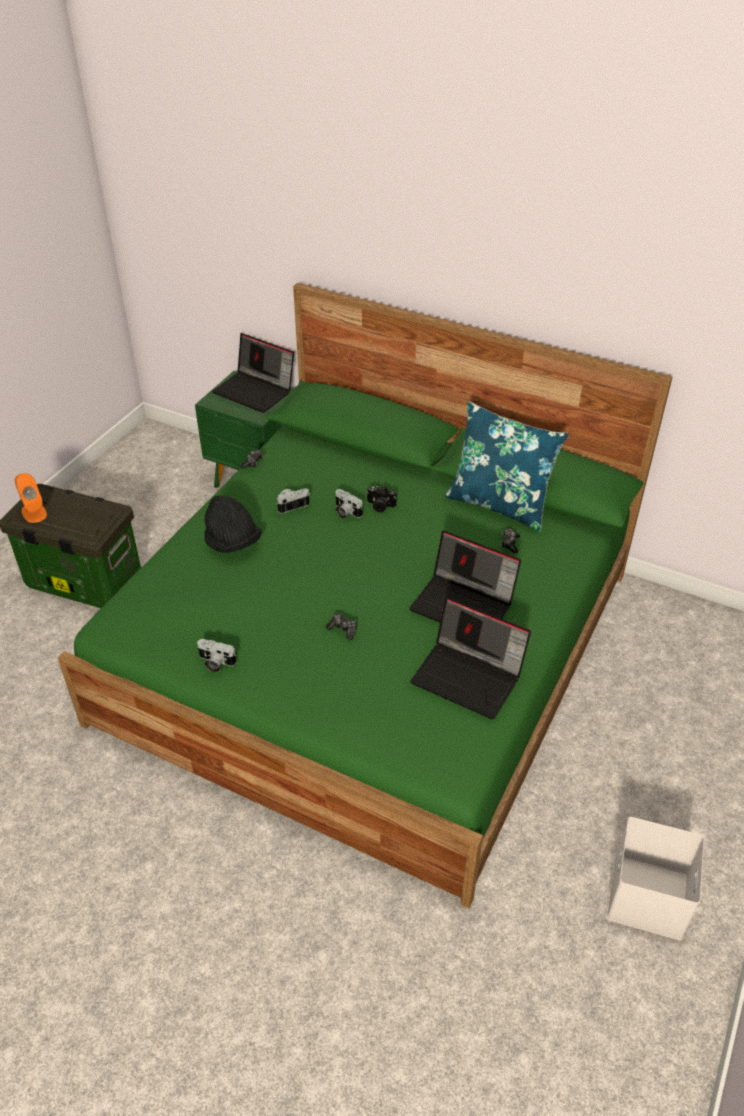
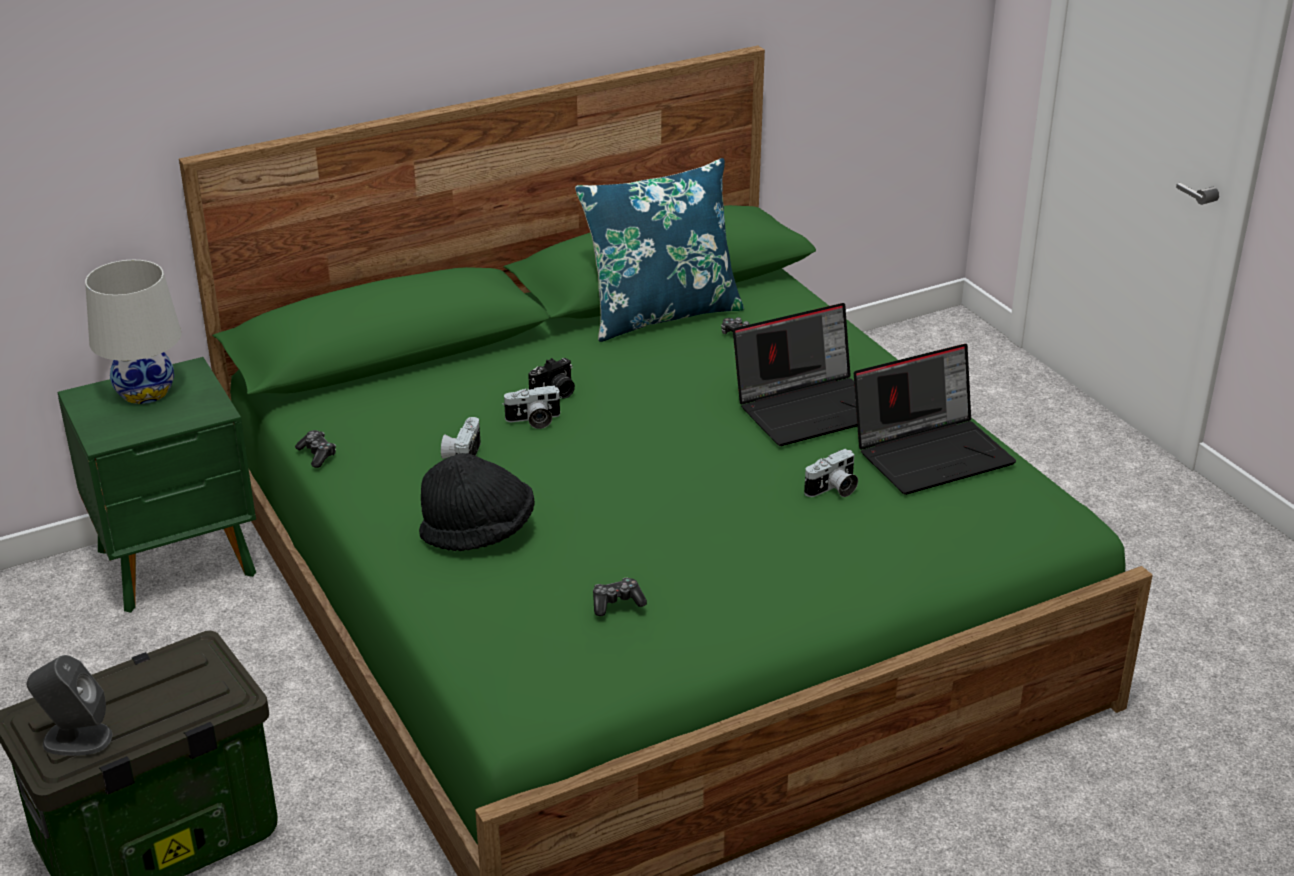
camera: 55 degrees left, 10 degrees down
(34, 512) = (76, 739): orange speaker -> grey speaker
(215, 663) = (712, 632): camera -> camera (833, 490)
(255, 391) = (145, 391): laptop -> white table lamp
(343, 629) = (756, 508): game controller -> game controller (617, 603)
(649, 898) = (1203, 576): white storage box -> none

